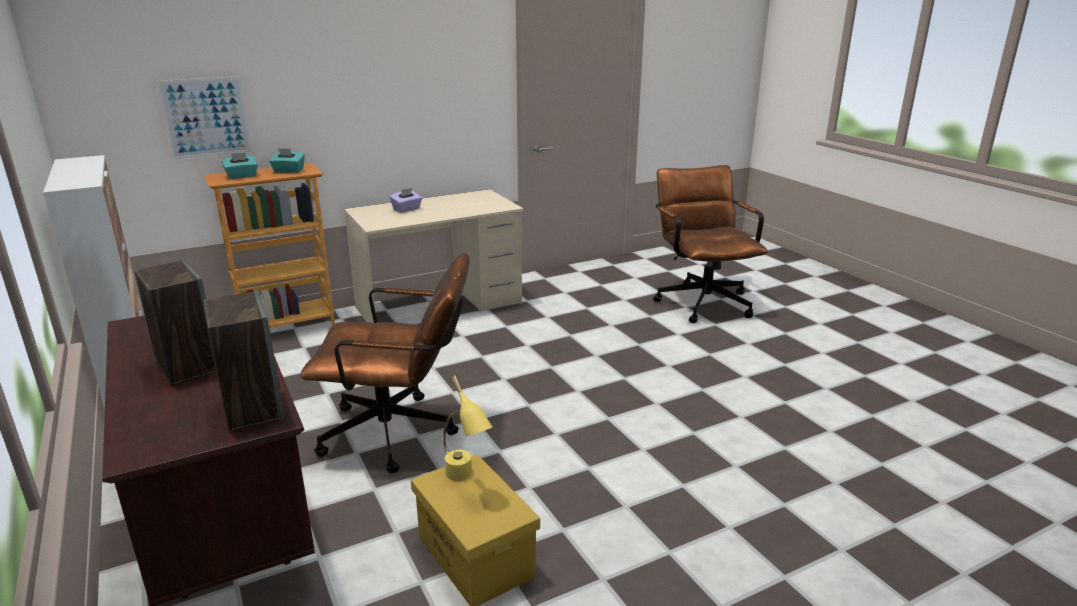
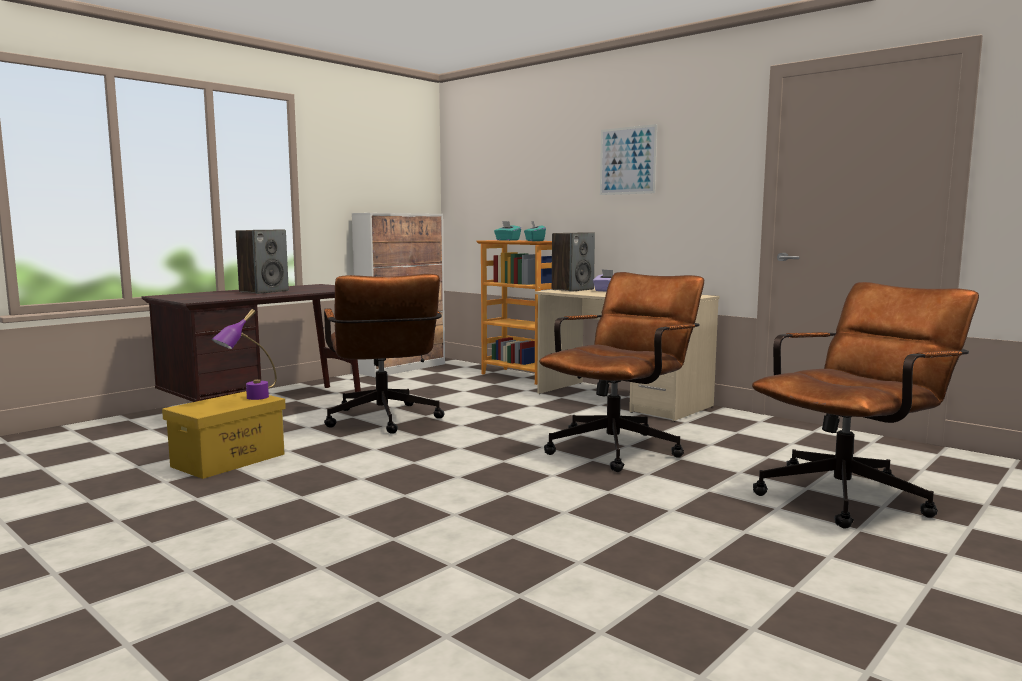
camera: 70 degrees right, 15 degrees down
(206, 117) = (510, 197): picture -> picture (627, 160)
(252, 407) = (210, 298): speaker -> speaker (572, 289)
(465, 479) = (248, 399): yellow table lamp -> purple table lamp
(572, 338) = (620, 447): none -> brown office chair

